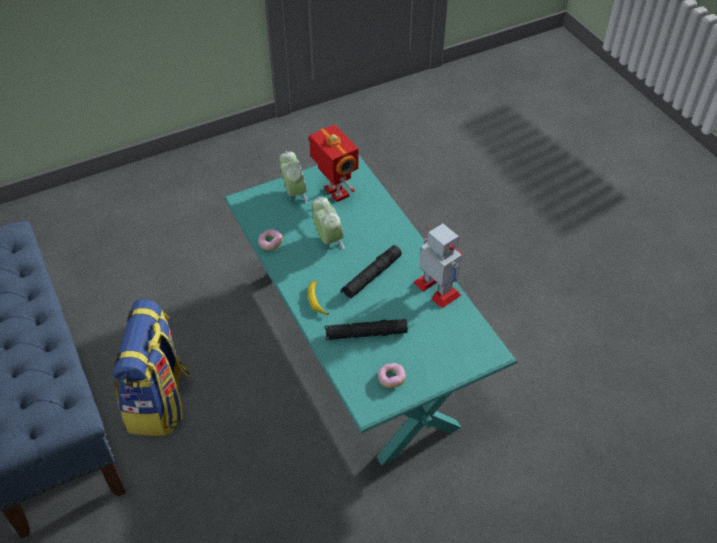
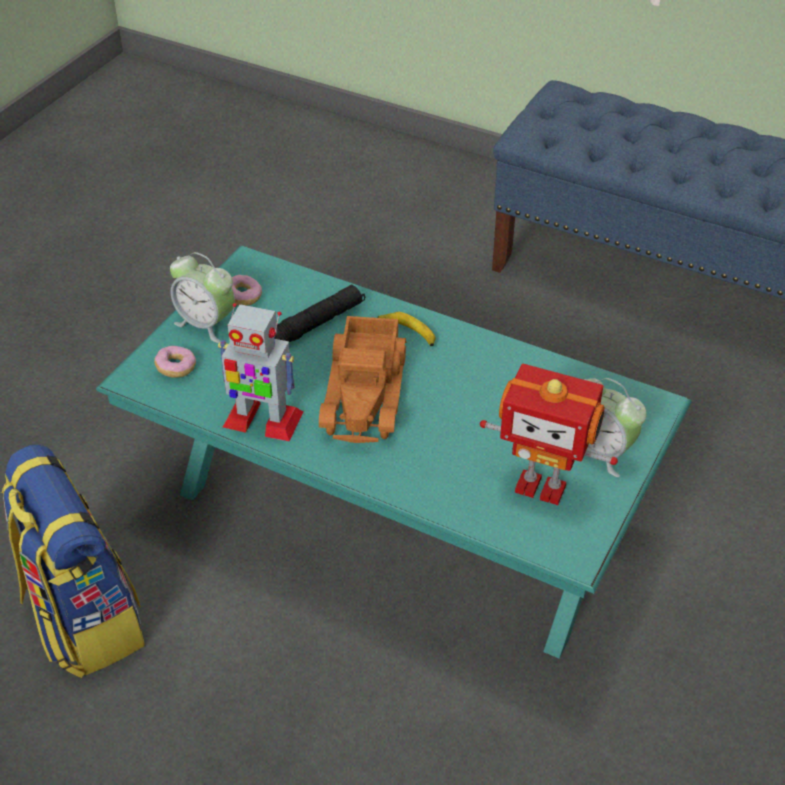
camera: 145 degrees right, 5 degrees down
(159, 402) = (556, 345): backpack -> backpack (83, 618)
(271, 243) = (544, 367): donut -> donut (176, 368)
(328, 240) = (474, 410): alarm clock -> alarm clock (206, 324)
(371, 276) = (367, 392): black flashlight -> toy truck

